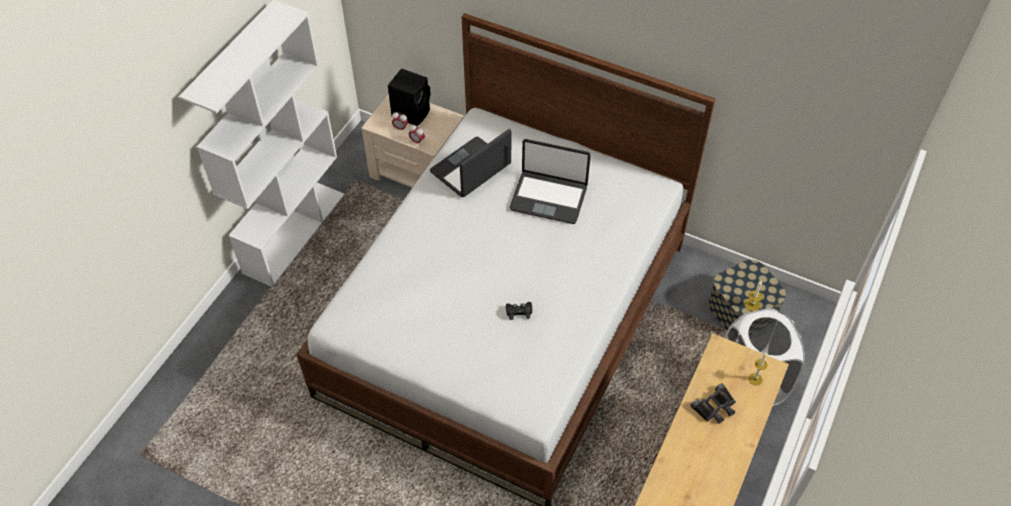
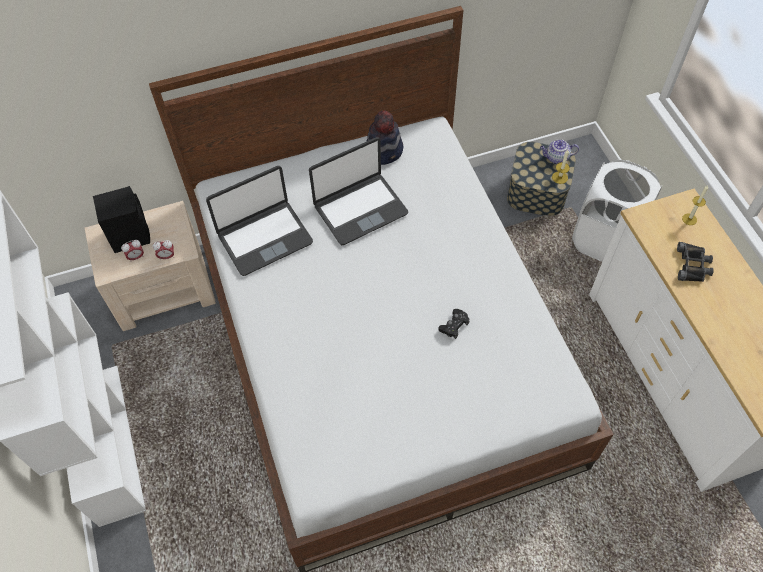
camera: 45 degrees left, 5 degrees up
(471, 169) = (264, 238): laptop -> laptop turned 120 degrees counterclockwise
(610, 174) = (384, 150): none -> hat
(767, 290) = (556, 158): none -> teapot

